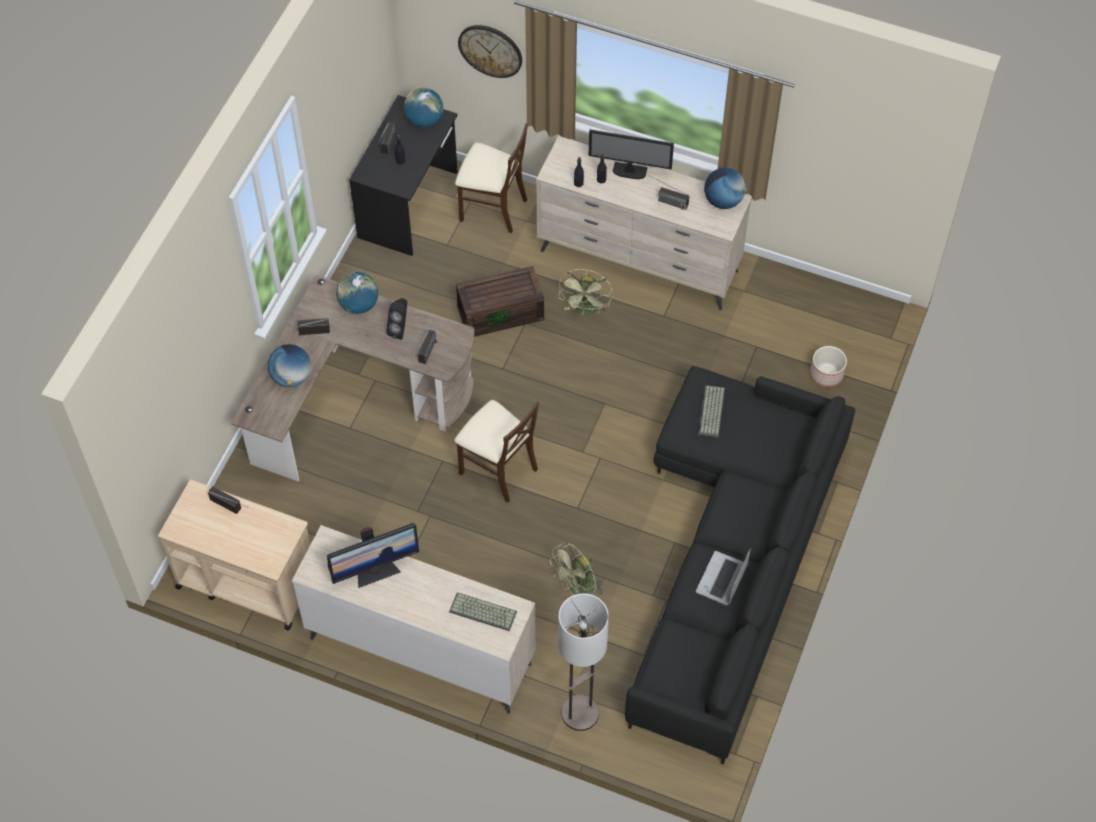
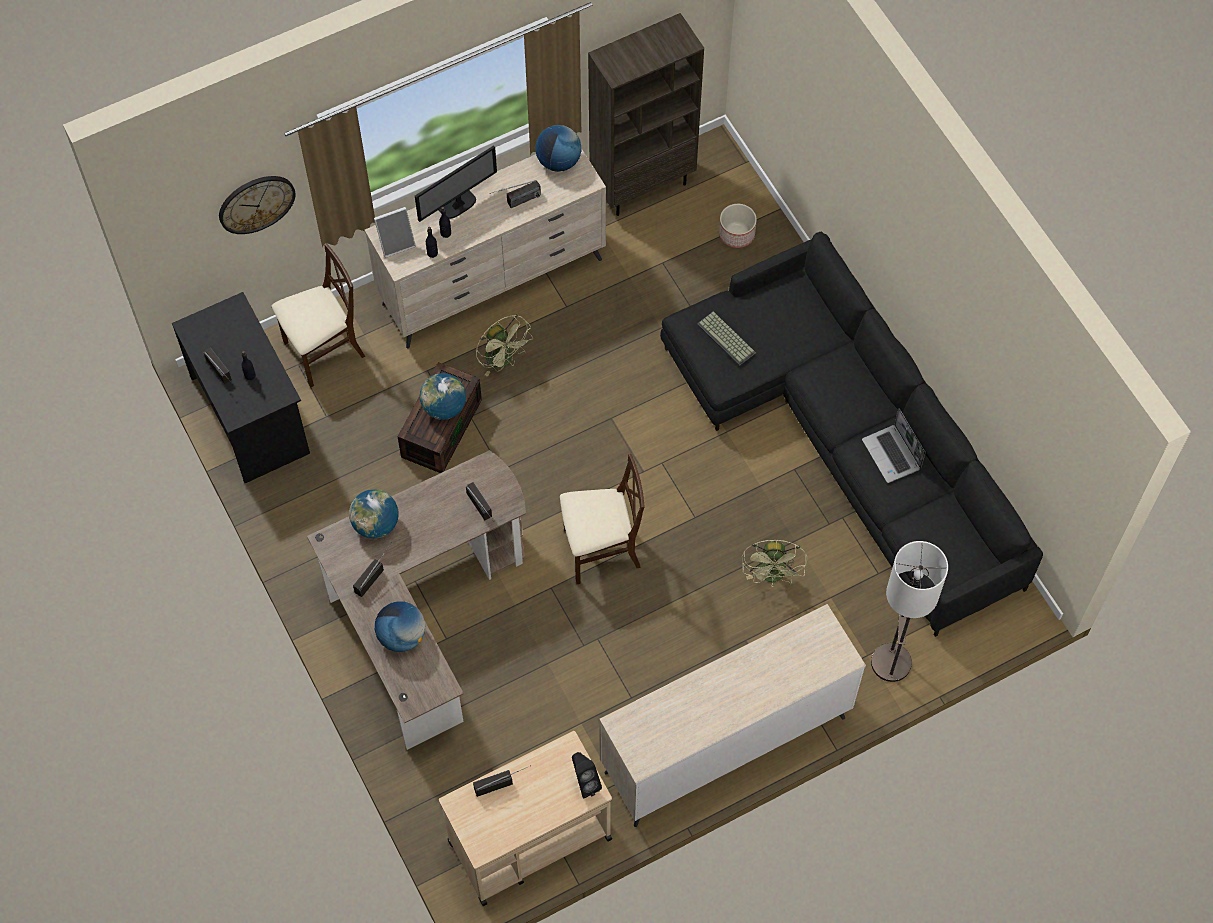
camera: 50 degrees left, 5 degrees up
(375, 570) = (686, 707): monitor -> none
(400, 329) = (435, 510): black speaker -> black speaker (584, 782)
(424, 120) = (224, 323): globe -> globe (444, 407)
(482, 612) = (801, 652): keyboard -> none
(566, 159) = (396, 243): none -> picture frame
(805, 291) = (642, 185): none -> brown bookcase

